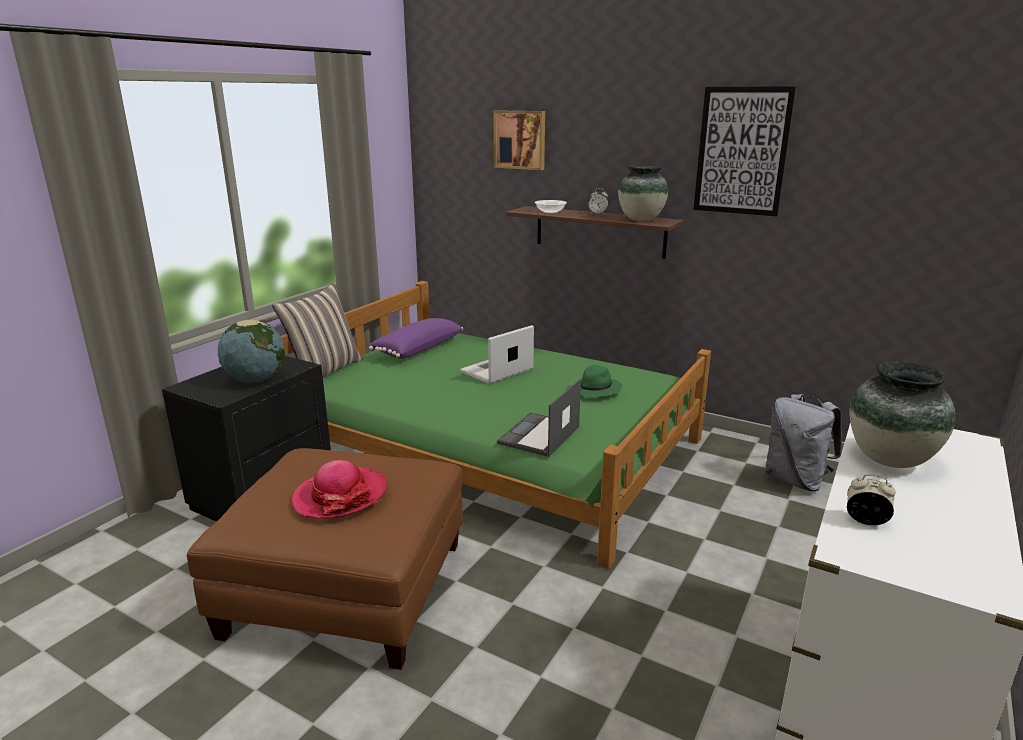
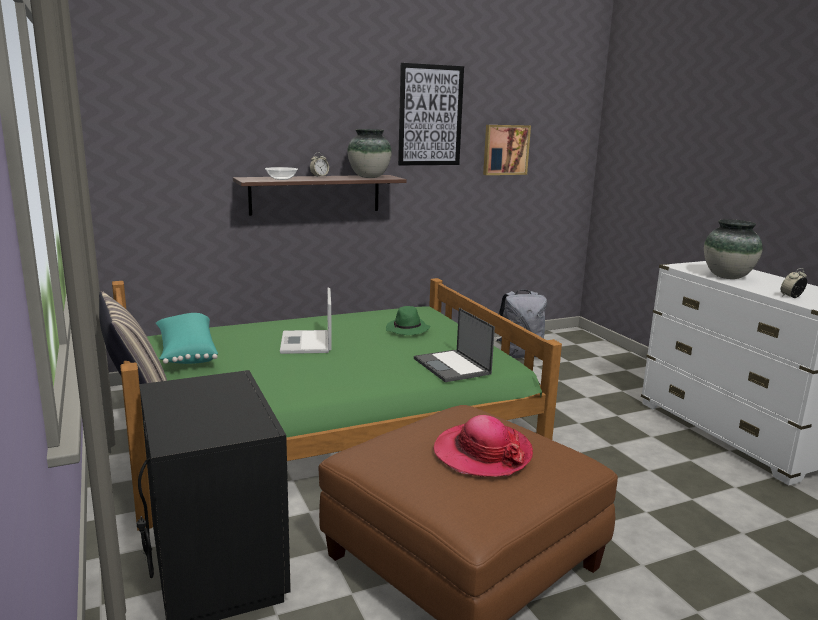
camera: 55 degrees left, 5 degrees down
(255, 380) = (233, 404): globe -> none
(417, 349) = (186, 352): purple pillow -> turquoise pillow
(520, 140) = (221, 107): picture -> picture (505, 149)

